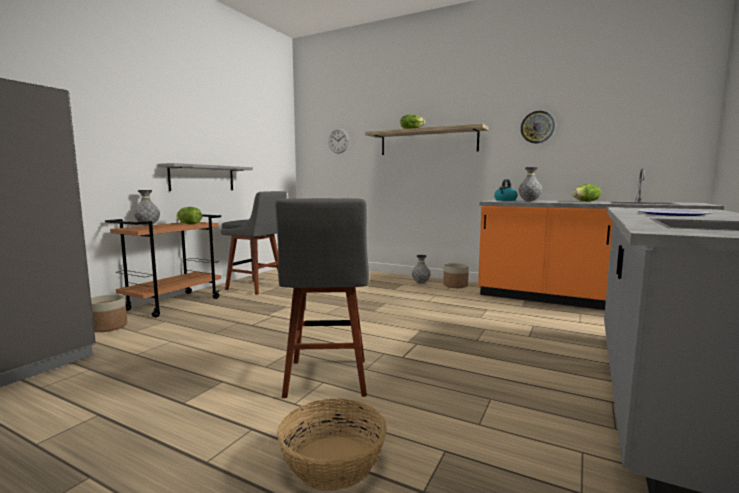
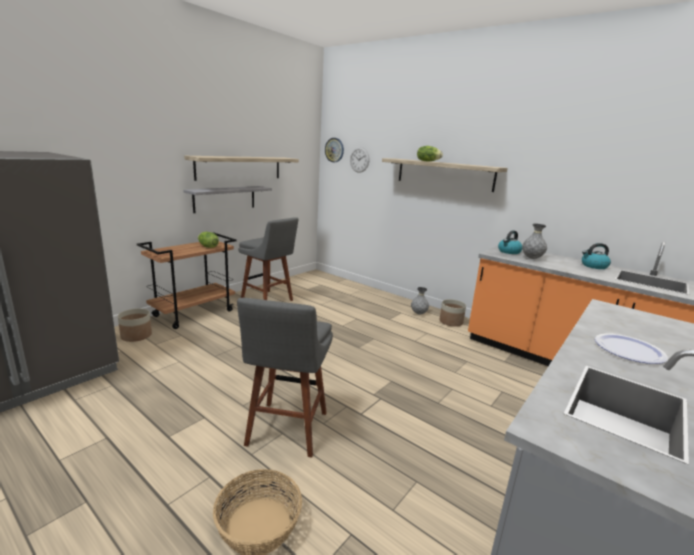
camera: 10 degrees right, 10 degrees up
(147, 225) = (173, 247): grey vase -> none
(217, 146) = (239, 168): none -> shelf
(537, 127) = (559, 176): wall clock -> wall clock (334, 150)
(586, 201) = (593, 266): lettuce -> kettle

